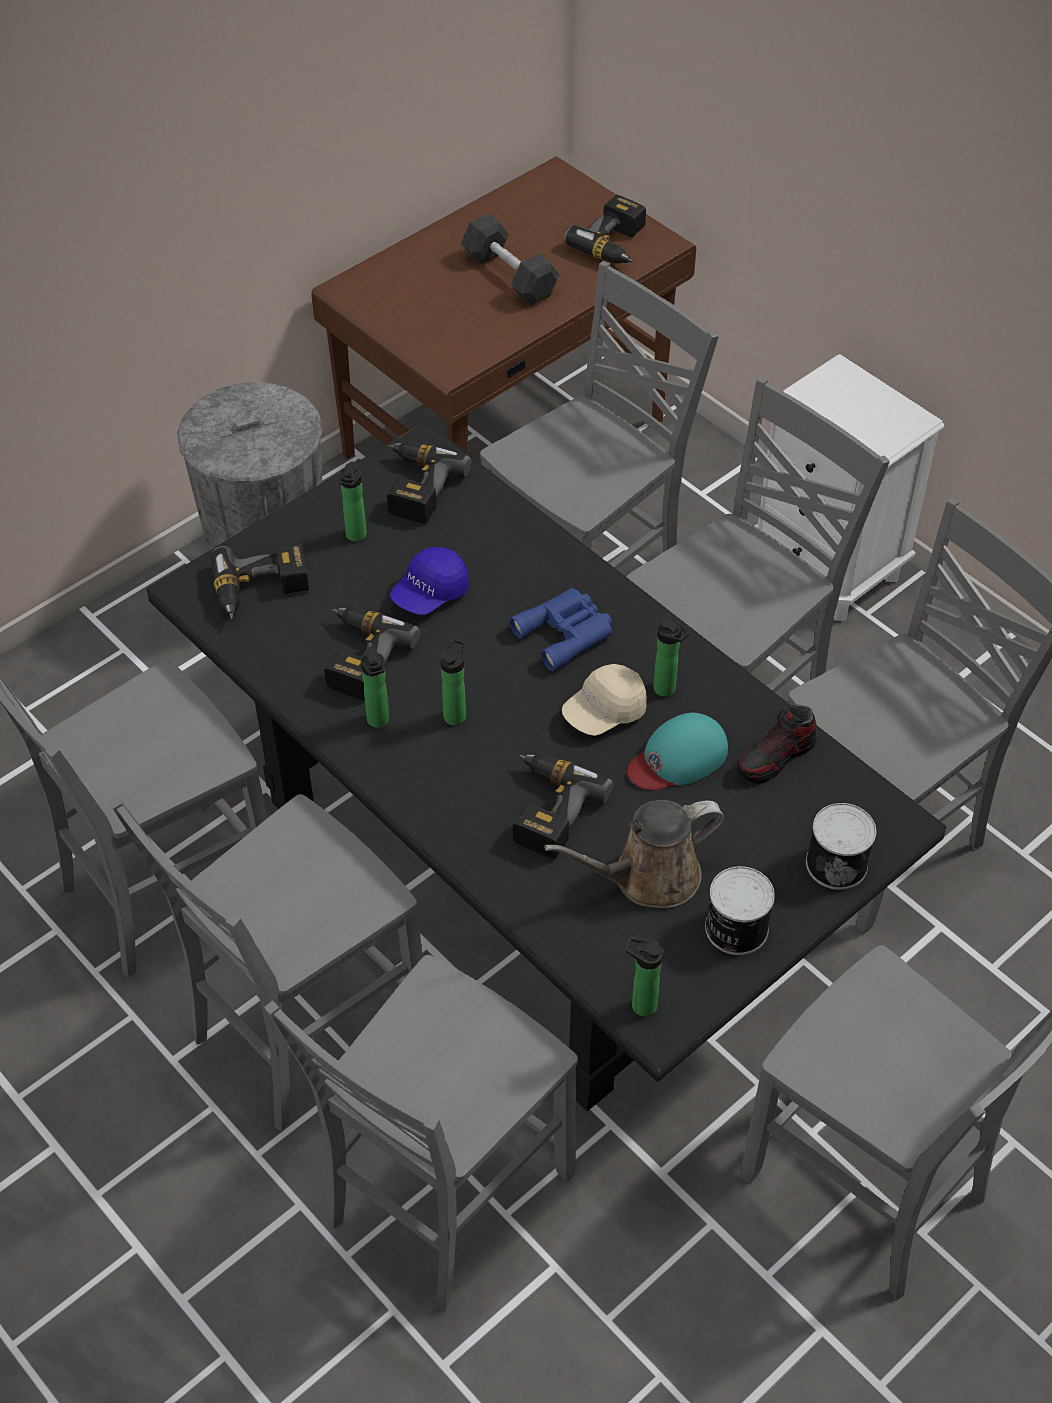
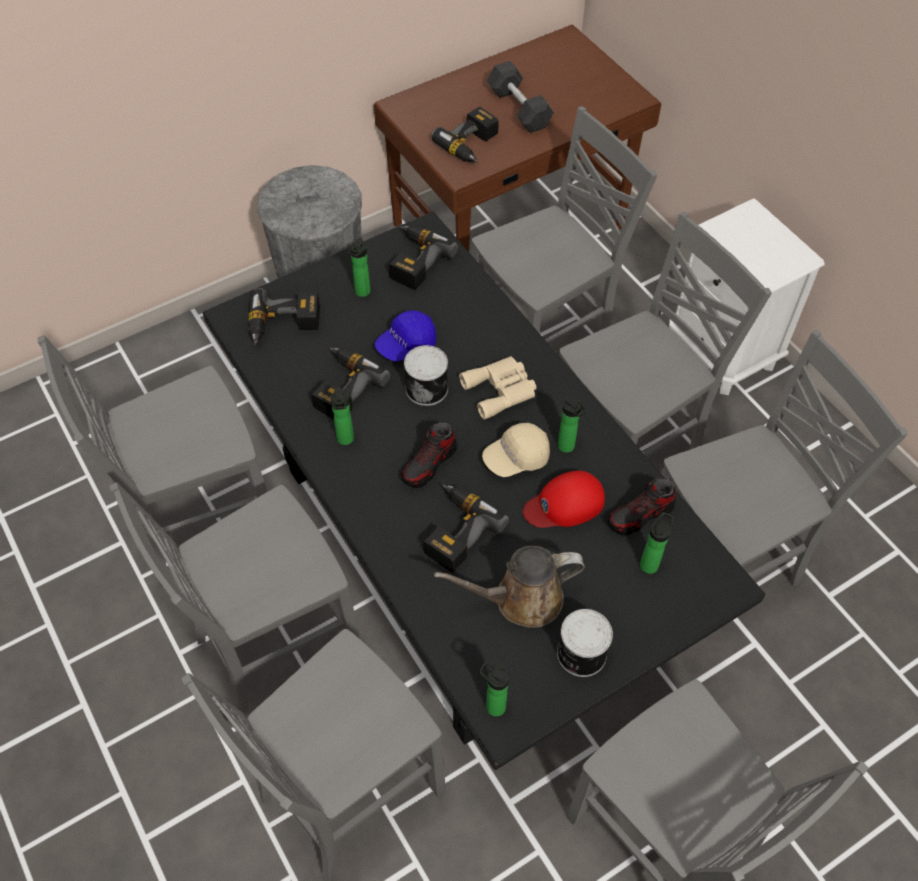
camera: 10 degrees right, 5 degrees up
(456, 714) = (404, 443): bottle -> bottle (650, 563)
(495, 735) = (429, 464): none -> shoe
(566, 632) = (501, 390): blue binoculars -> beige binoculars
(616, 244) = (602, 94): power drill -> power drill (472, 145)
(678, 758) = (565, 504): turquoise cap -> red cap
(837, 862) = (672, 611): can -> can (427, 387)

